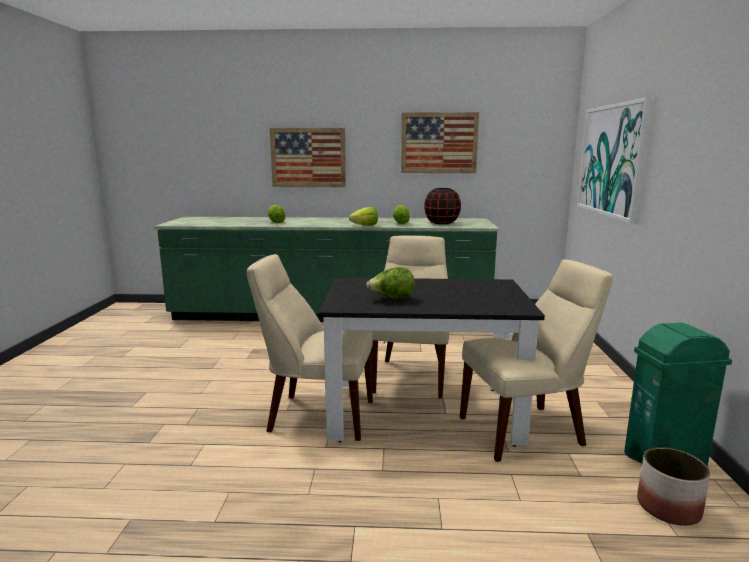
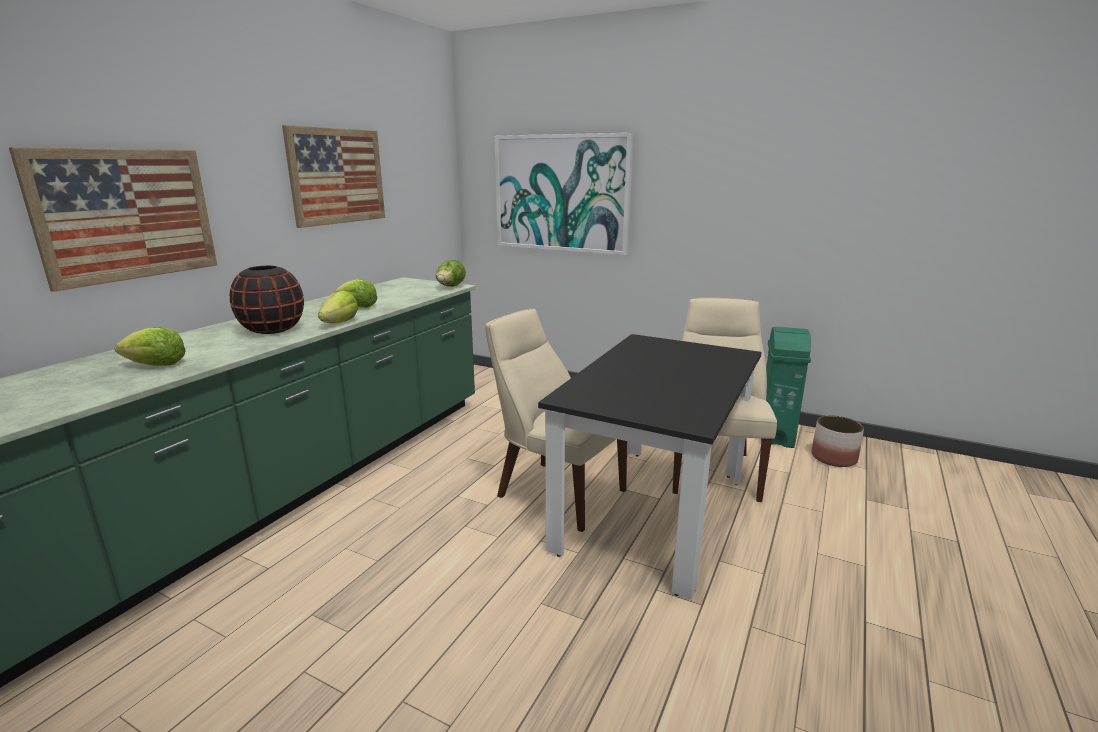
camera: 65 degrees left, 5 degrees up
(316, 415) = (617, 593): beige chair -> none
(392, 299) = (676, 391): lettuce -> lettuce (450, 287)
(442, 223) = (399, 294): black vase -> black vase (272, 330)

